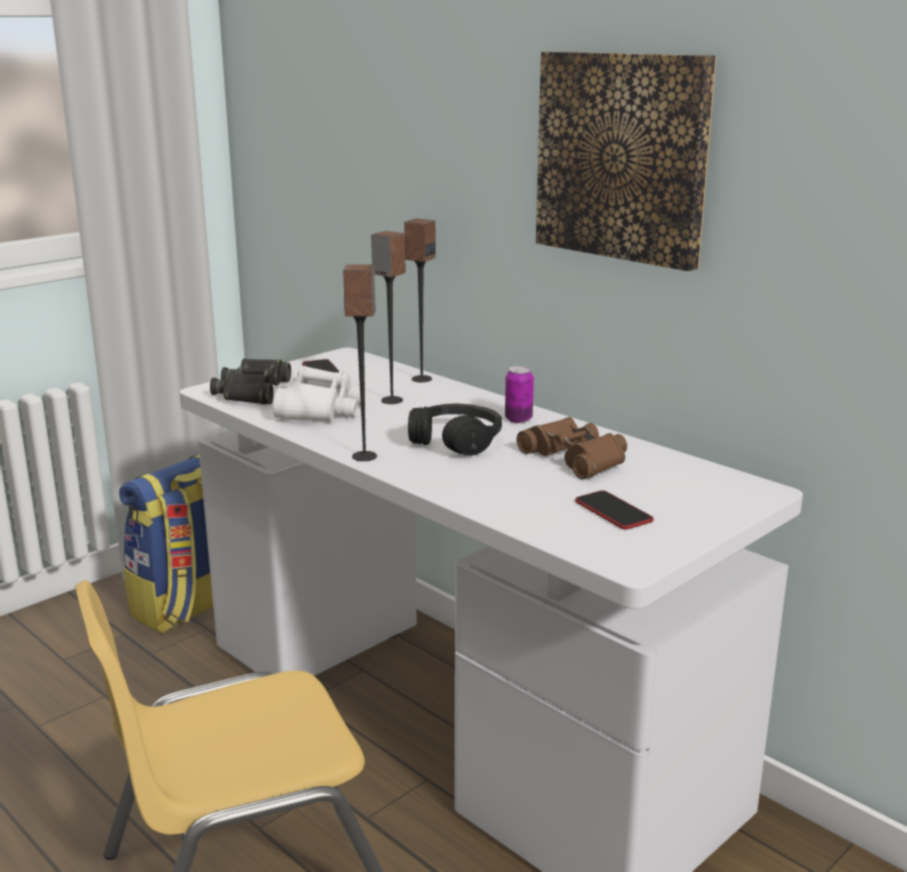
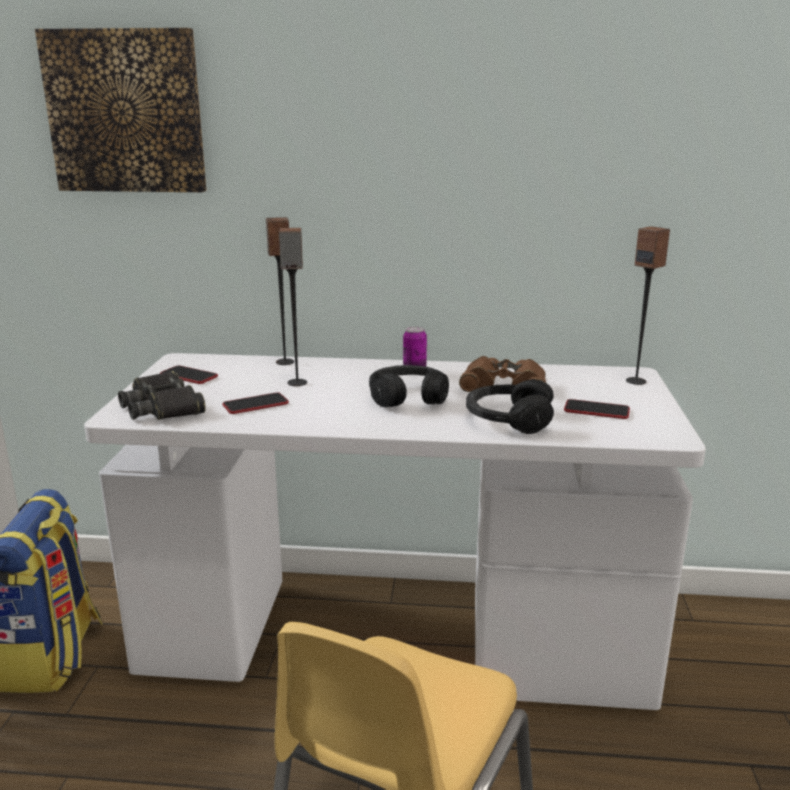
camera: 40 degrees left, 0 degrees up
(320, 409) = (255, 404): white binoculars -> phone
(365, 456) = (369, 428): speaker -> speaker (636, 381)
(500, 490) = (508, 420): none -> black headphones
(623, 157) = (479, 144): picture -> picture (126, 112)

